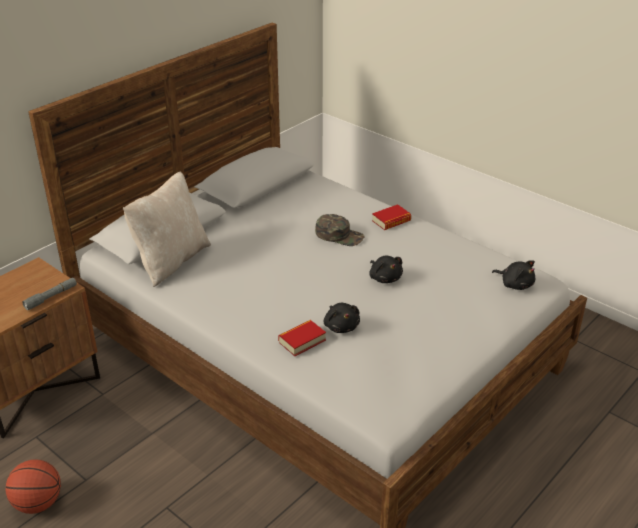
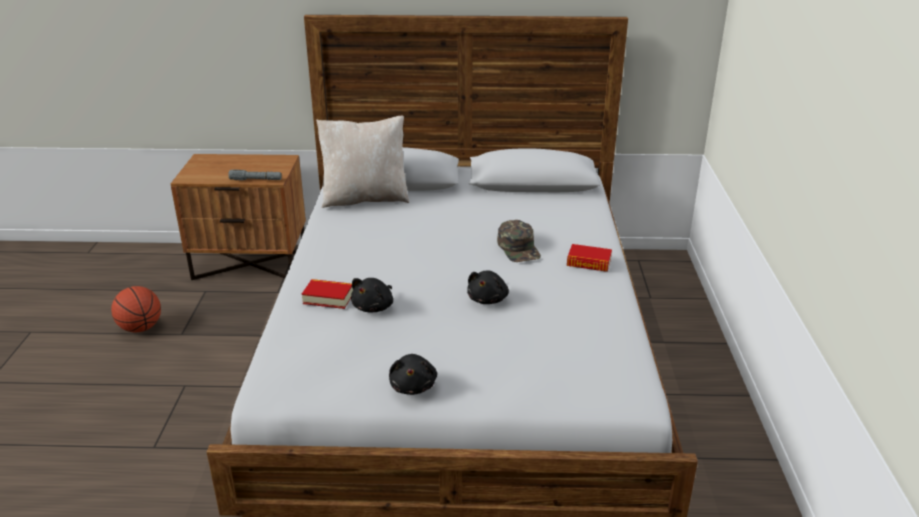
camera: 50 degrees right, 5 degrees down
(515, 284) = (597, 380): black plush toy -> black plush toy (413, 386)

